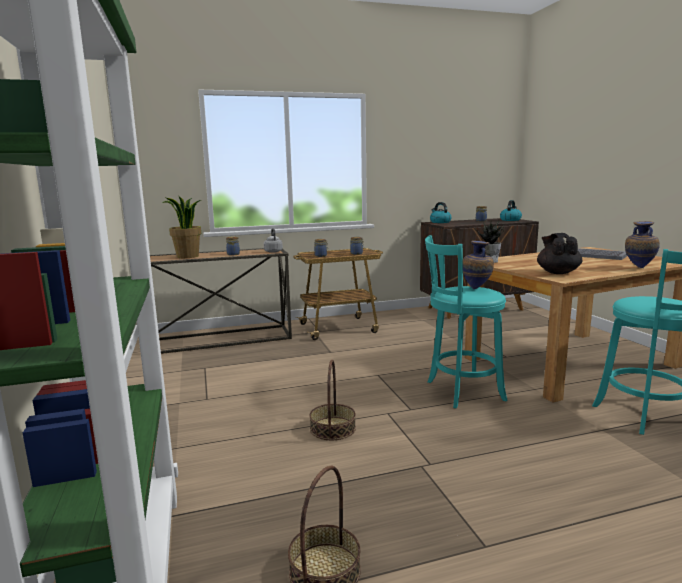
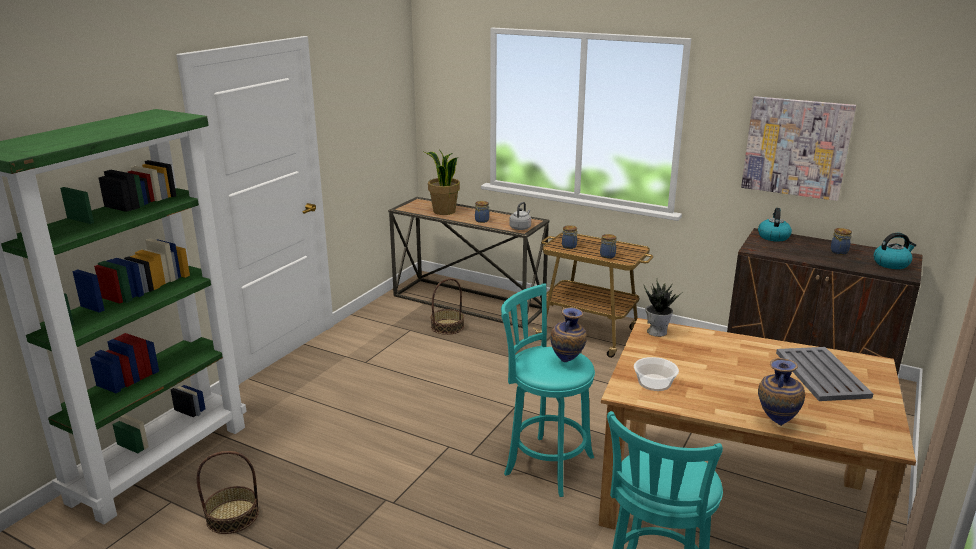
camera: 45 degrees right, 10 degrees up
(332, 428) = (391, 435): basket -> basket (447, 326)
(437, 163) = (796, 147): none -> picture
(557, 272) = (655, 382): black teapot -> bowl

